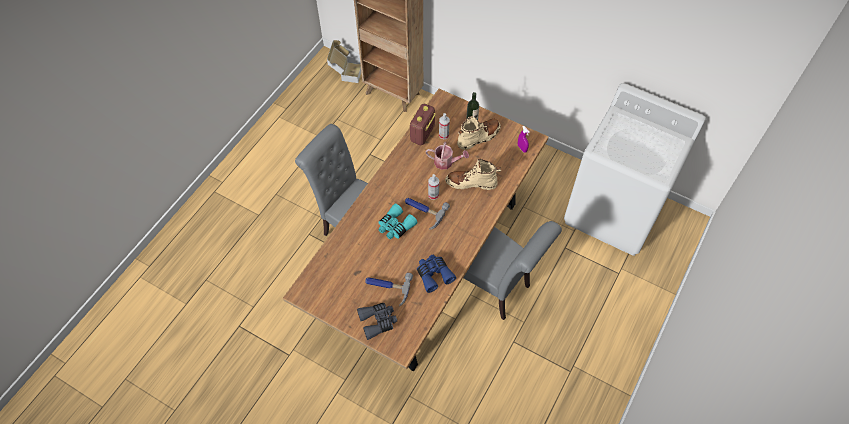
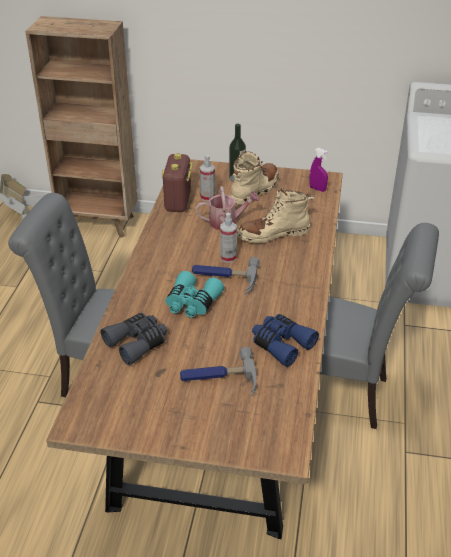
camera: 20 degrees left, 20 degrees down
(378, 321) = (226, 427): grey binoculars -> grey binoculars (137, 343)

